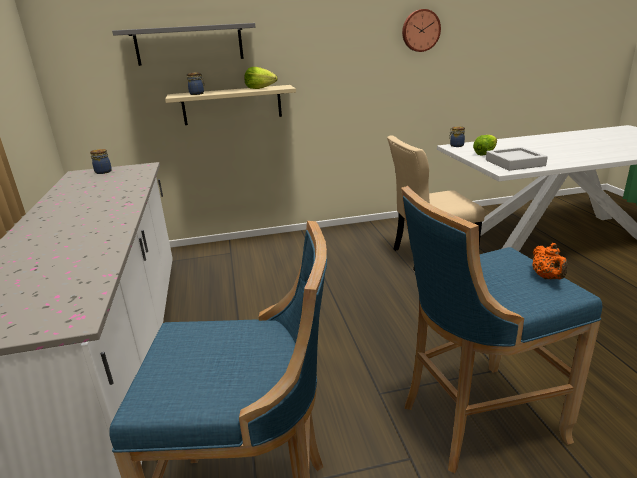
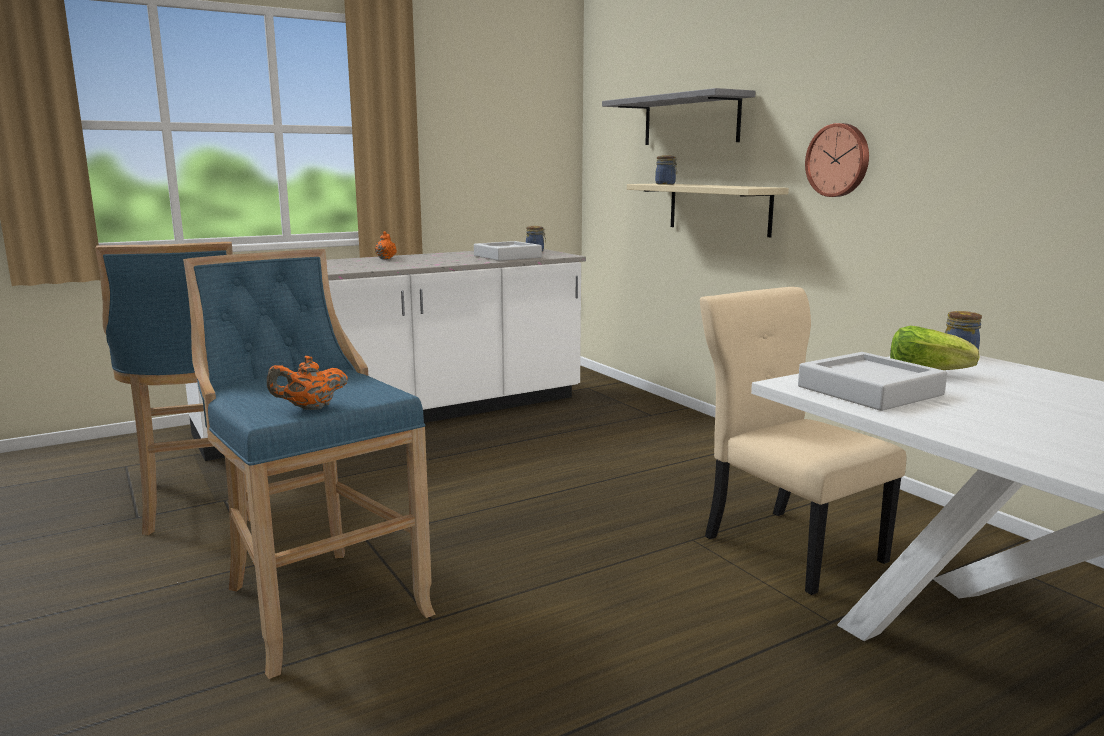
camera: 70 degrees right, 10 degrees down
(46, 222) = (386, 258): none -> orange teapot
(121, 180) = (507, 256): none -> grey tray
(260, 88) = (733, 186): lettuce -> none
(420, 30) = (1033, 97): wall clock -> wall clock (839, 160)

